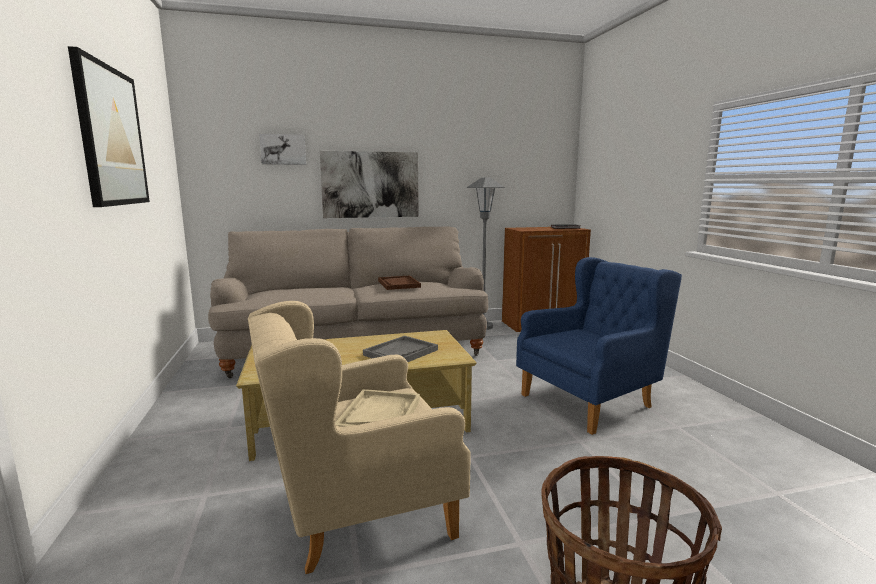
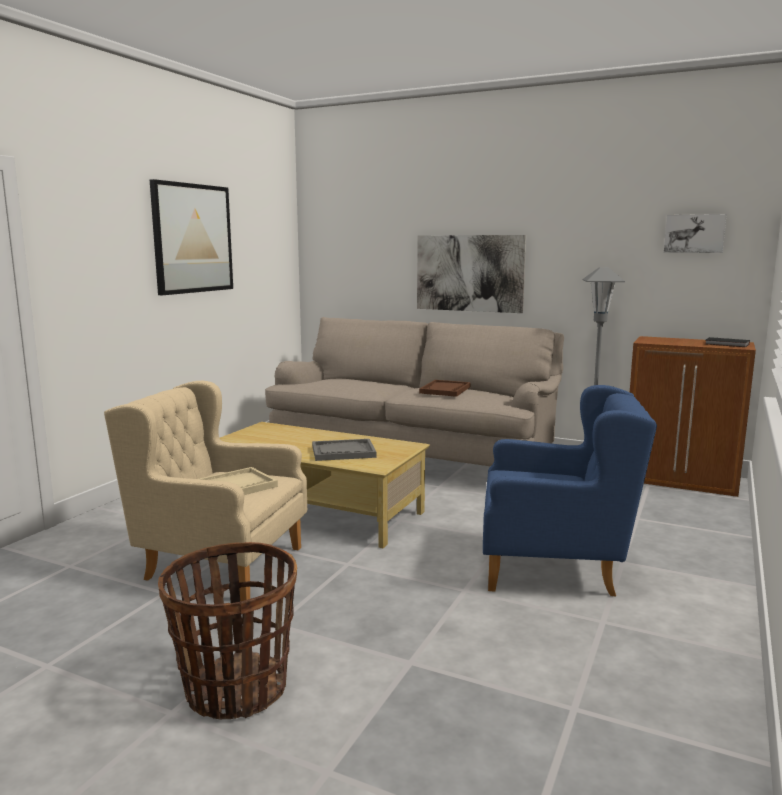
camera: 40 degrees right, 0 degrees up
(283, 149) = (384, 235): picture -> picture (694, 233)

